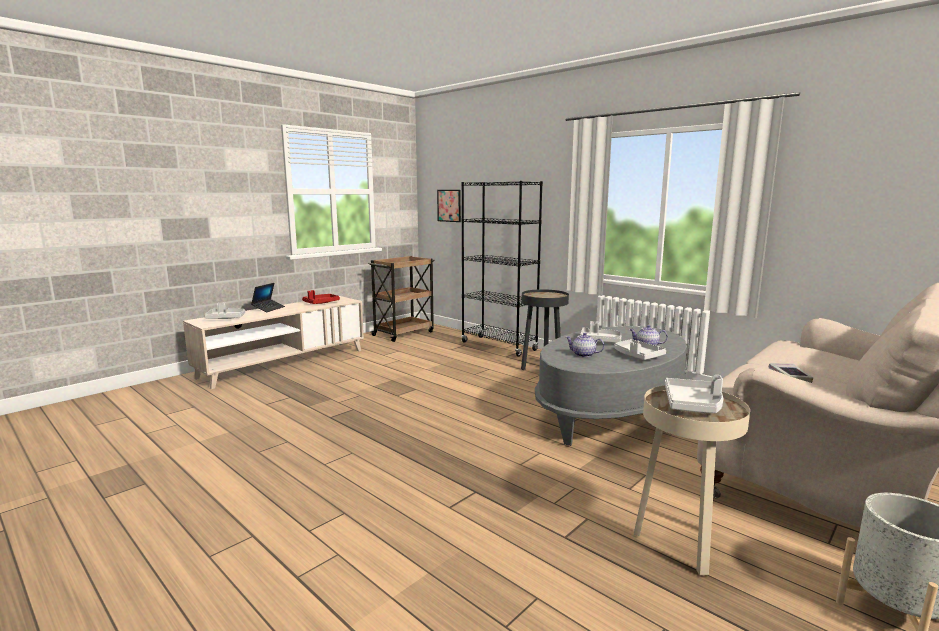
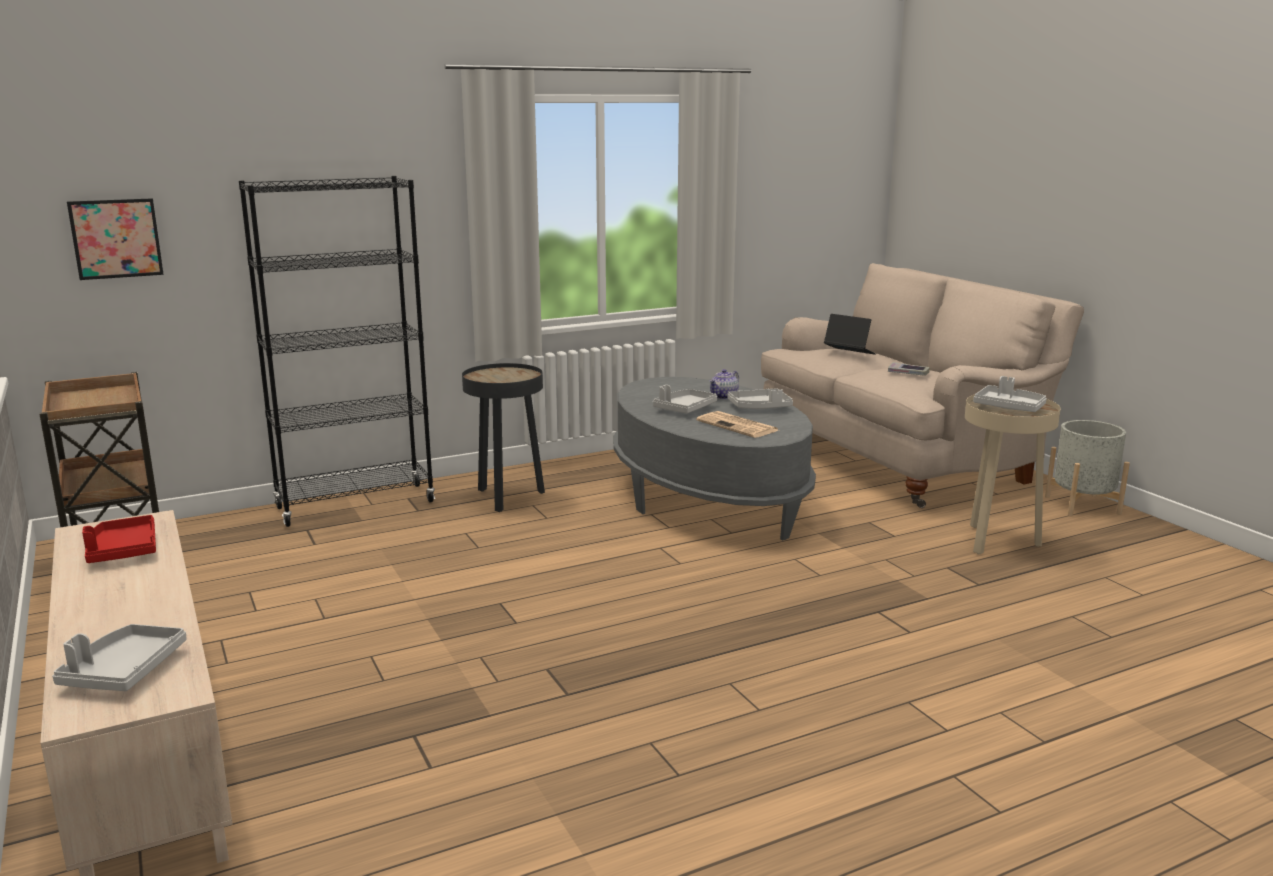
camera: 70 degrees left, 5 degrees up
(268, 308) = (82, 614): laptop -> laptop (849, 353)
(583, 355) = (738, 426): teapot -> newspaper

